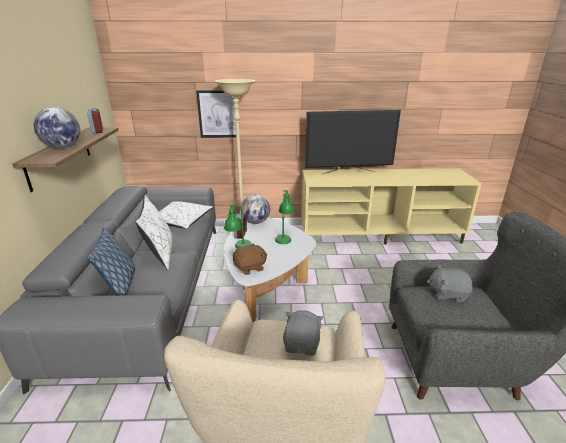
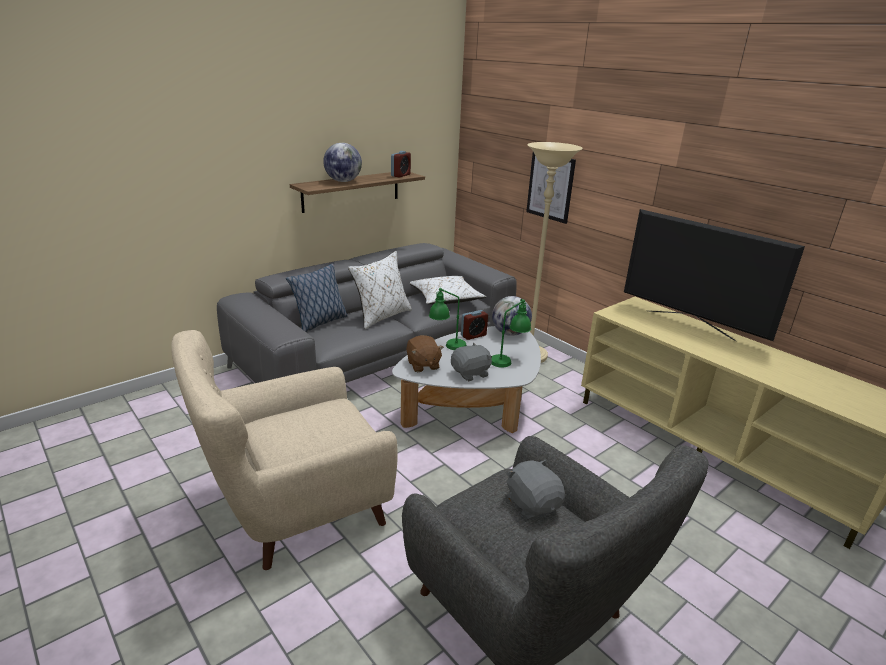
camera: 50 degrees right, 0 degrees up
(250, 268) = (423, 365): brown plush toy -> brown plush toy turned 45 degrees clockwise
(302, 344) = (328, 430): grey plush toy -> grey plush toy (471, 373)

